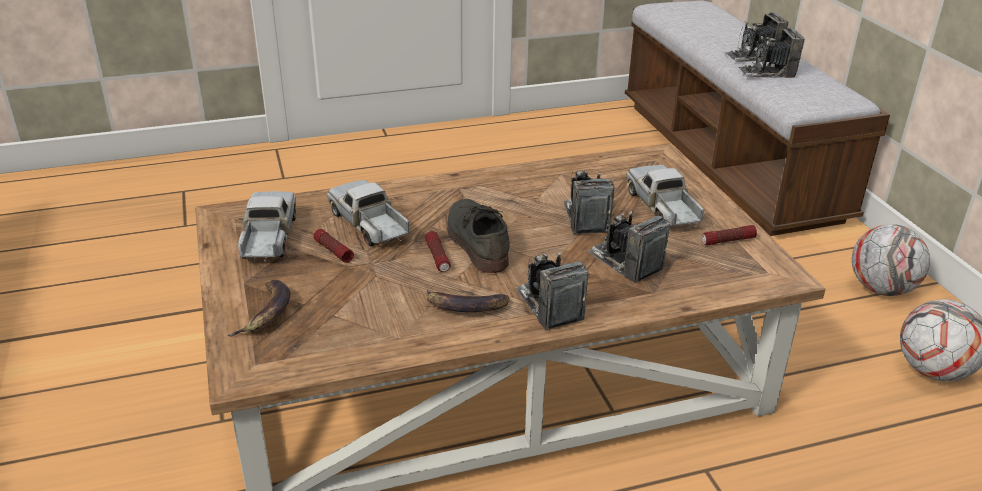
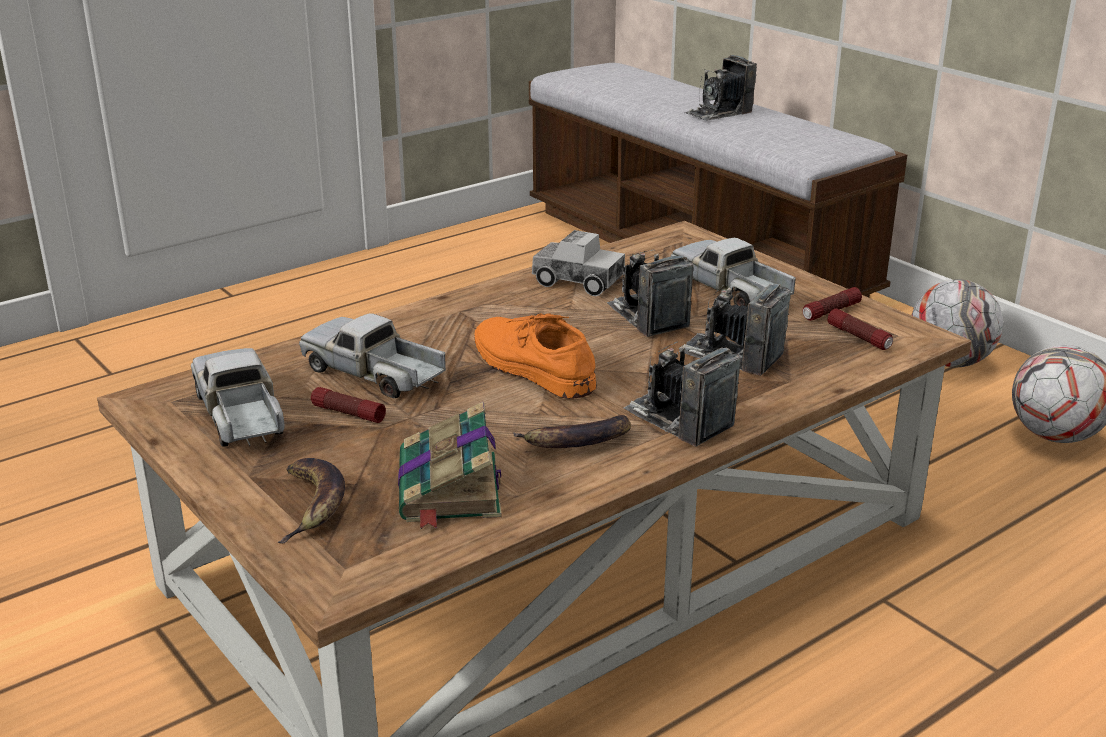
camera: 20 degrees left, 5 degrees down
(357, 323) = (449, 489): none -> book
(438, 257) = (496, 394): flashlight -> flashlight (859, 337)
(476, 240) = (530, 366): grey shoe -> orange shoe
(555, 180) = (578, 282): none -> toy truck
(767, 72) = (748, 127): camera -> none

